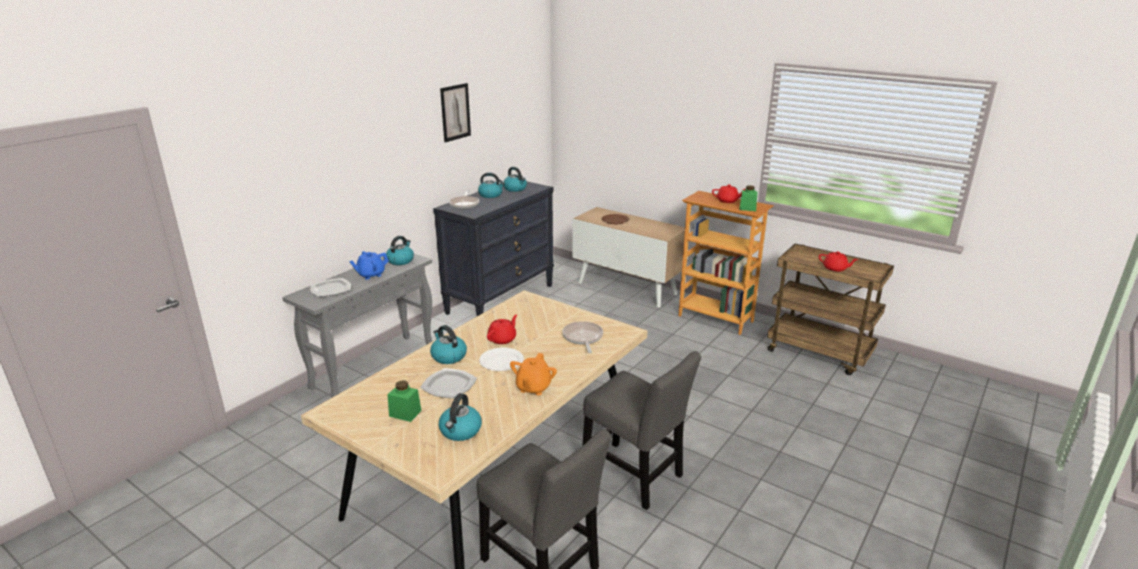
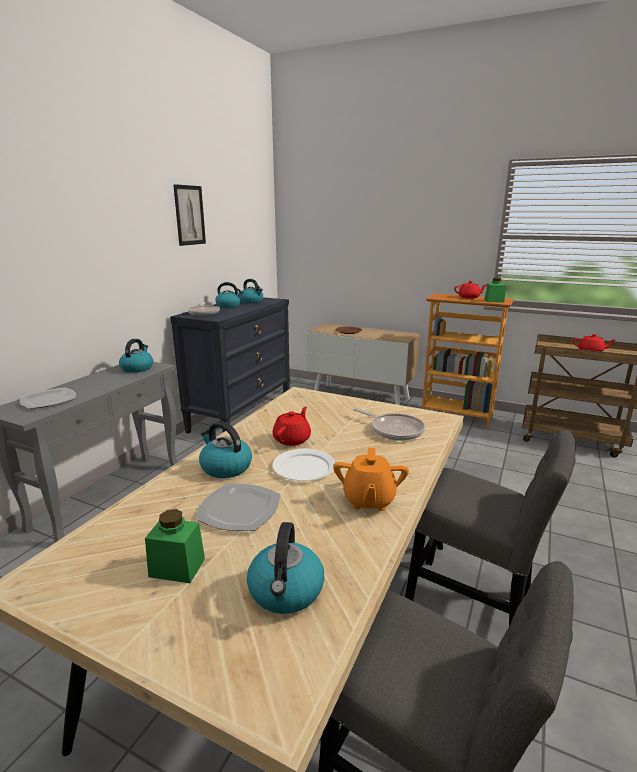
camera: 10 degrees left, 5 degrees down
(371, 275) = (102, 383): blue teapot -> none
(582, 338) = (394, 430): frying pan -> frying pan turned 150 degrees clockwise

